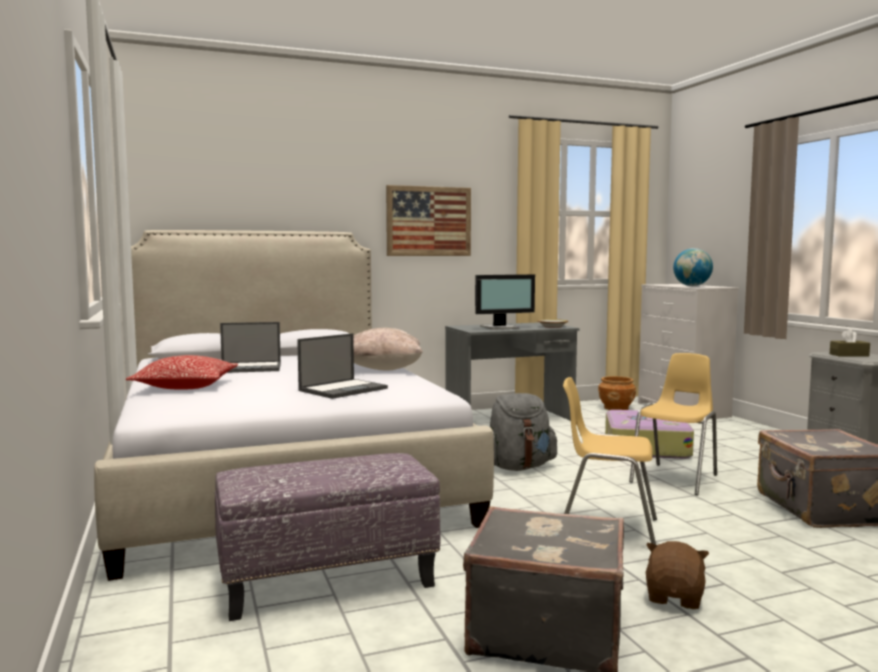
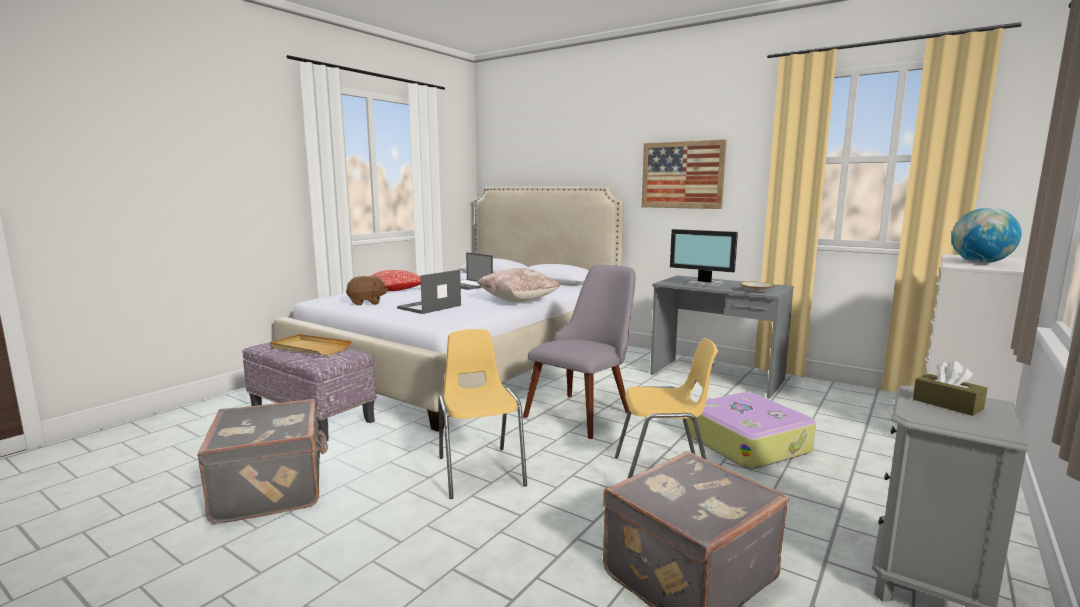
camera: 55 degrees right, 5 degrees up
(334, 466) = (309, 348): none -> beige tray
(343, 389) = (429, 307): laptop -> laptop turned 120 degrees clockwise
(518, 467) = (585, 410): grey backpack -> grey chair
(616, 408) = (868, 403): brown planter -> none
(675, 597) = (356, 524): brown plush toy -> brown plush toy (367, 303)

